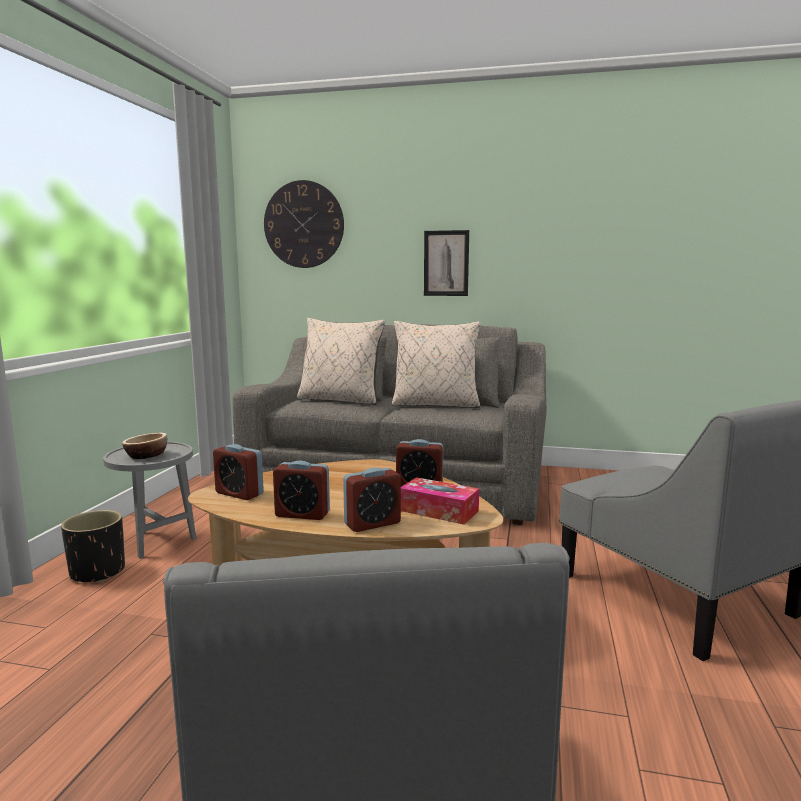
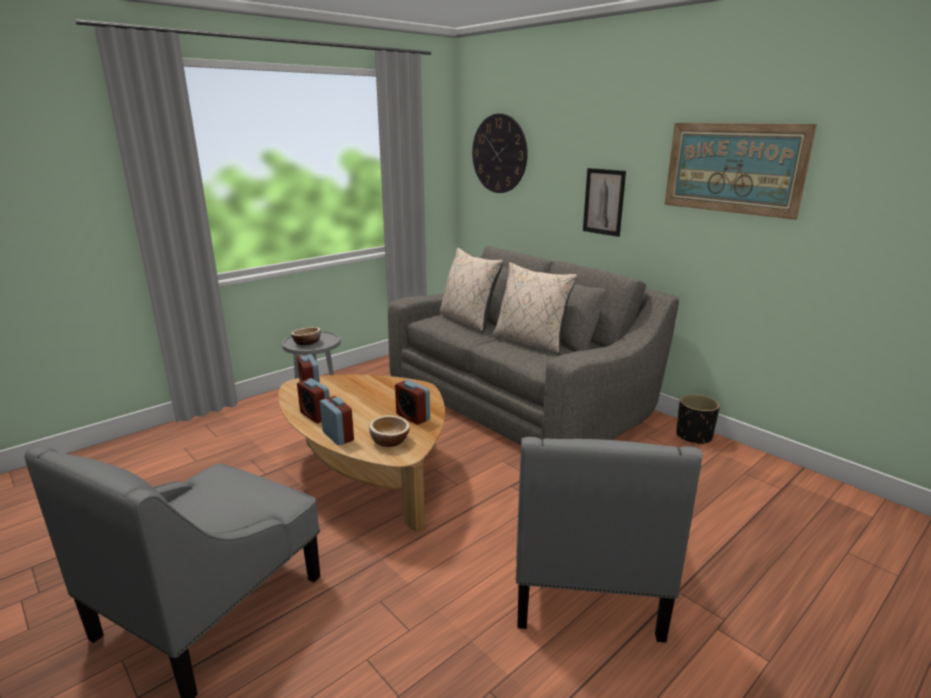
camera: 35 degrees right, 10 degrees up
(98, 572) = (269, 410): black planter -> black planter (694, 436)
(372, 523) = (338, 436): alarm clock -> alarm clock turned 135 degrees counterclockwise
(438, 511) = (390, 441): tissue box -> bowl
(580, 219) = (733, 168): none -> picture

